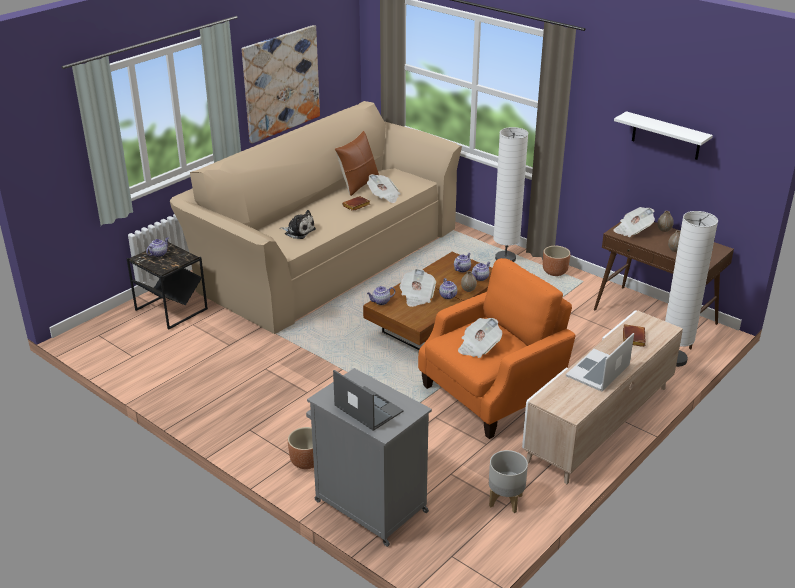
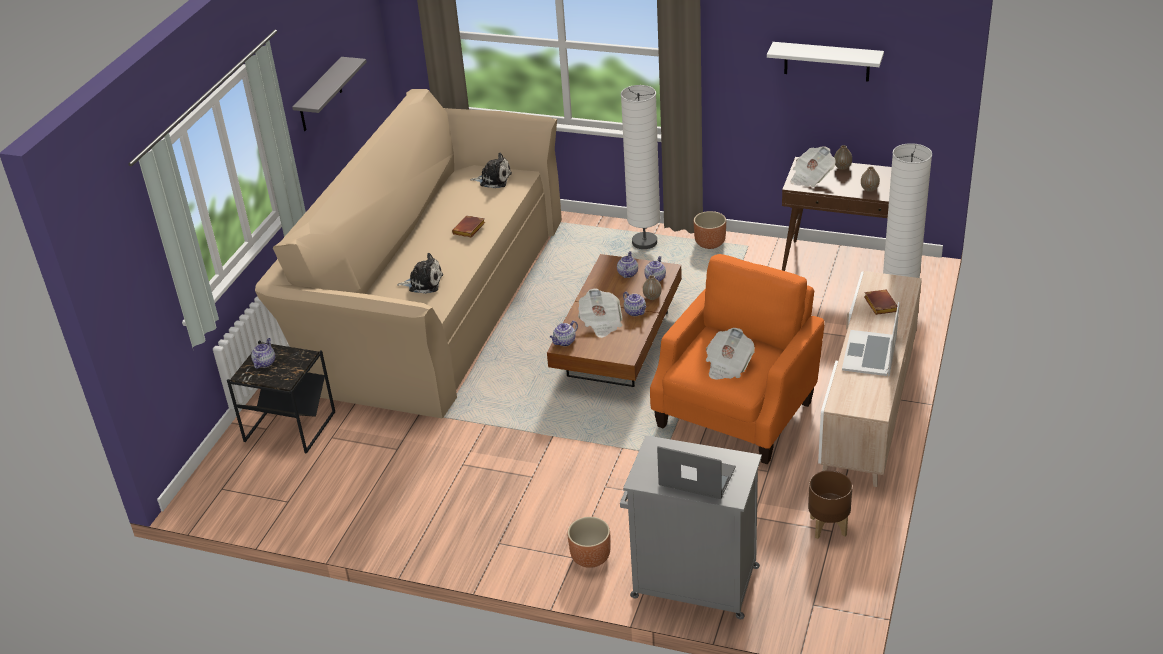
camera: 20 degrees left, 5 degrees up
(281, 83) = (320, 96): picture -> grey shelf
(358, 184) = (448, 199): brown pillow -> none
(384, 196) = (491, 207): newspaper -> none
(400, 180) = (493, 179): none -> plush toy
(505, 501) = (828, 527): grey planter -> brown planter

